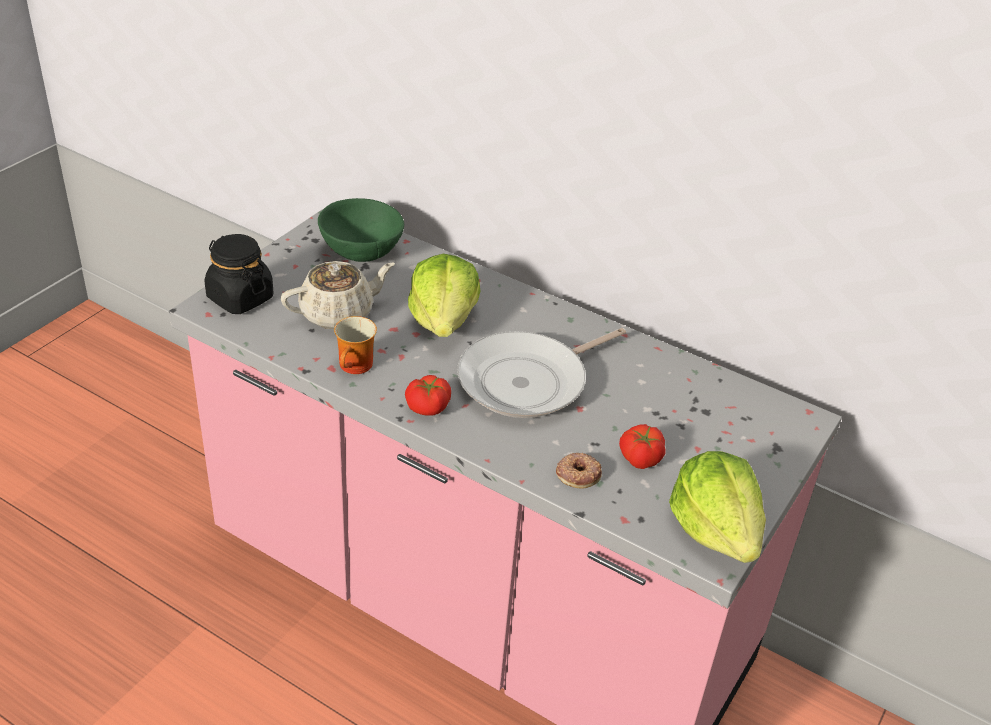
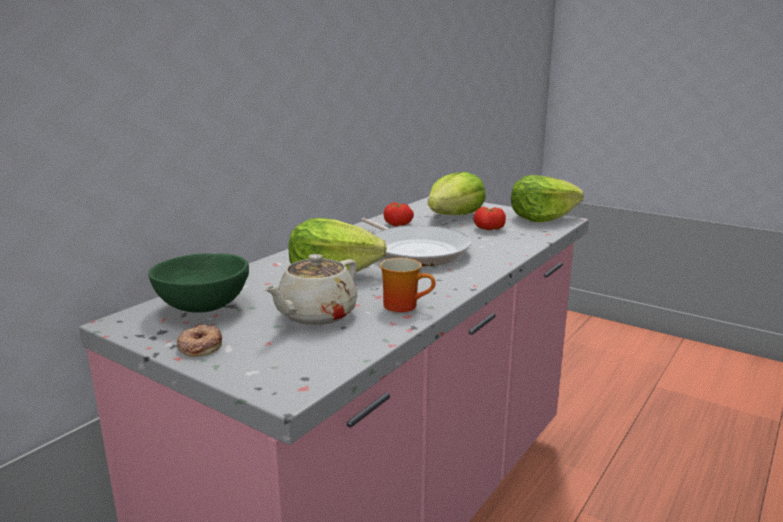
camera: 85 degrees left, 20 degrees down
(240, 298) = (272, 369): black jar -> none
(338, 313) = (316, 315): beige teapot -> beige teapot turned 120 degrees counterclockwise
(428, 407) = (456, 279): tomato -> tomato (398, 224)
(578, 473) = (512, 242): donut -> donut (199, 346)
(702, 428) = (455, 216): none -> lettuce

